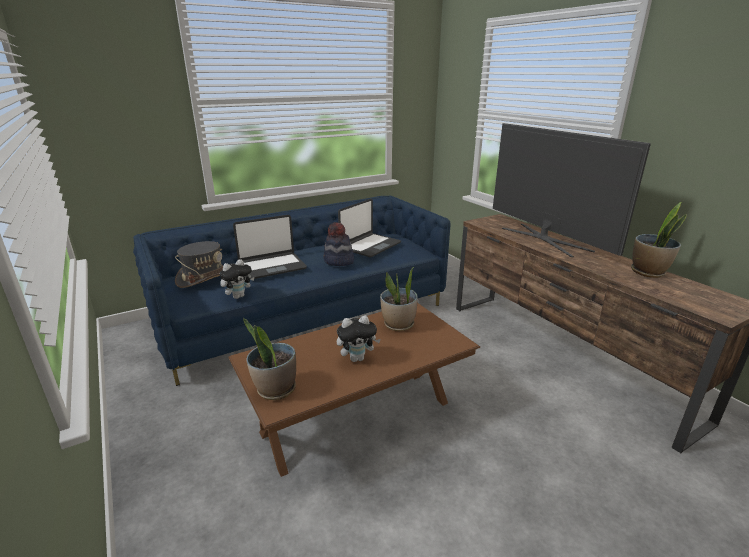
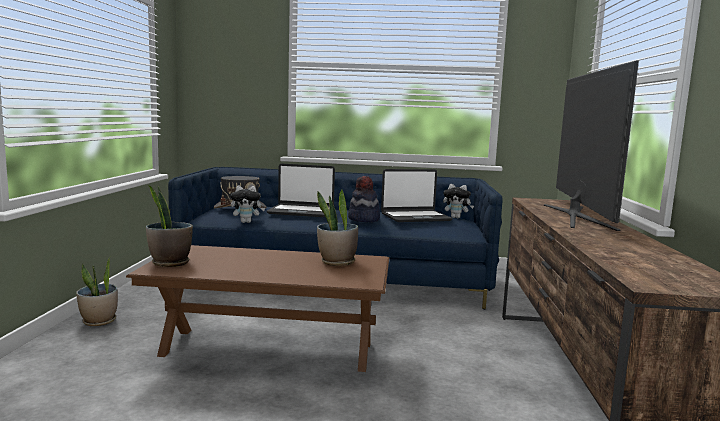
camera: 35 degrees right, 15 degrees down
(357, 358) = (259, 267): plush toy -> plush toy (456, 217)
(648, 272) = (650, 250): potted plant -> potted plant (99, 321)

